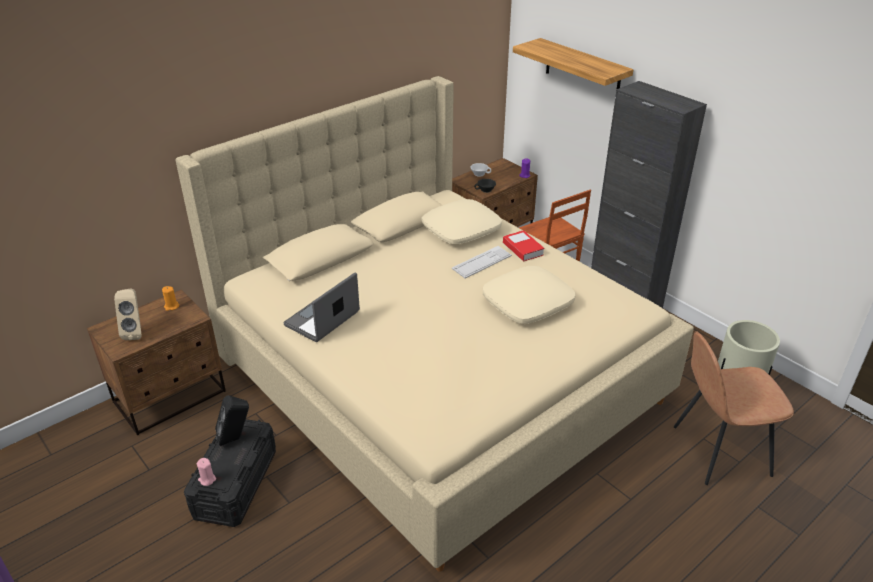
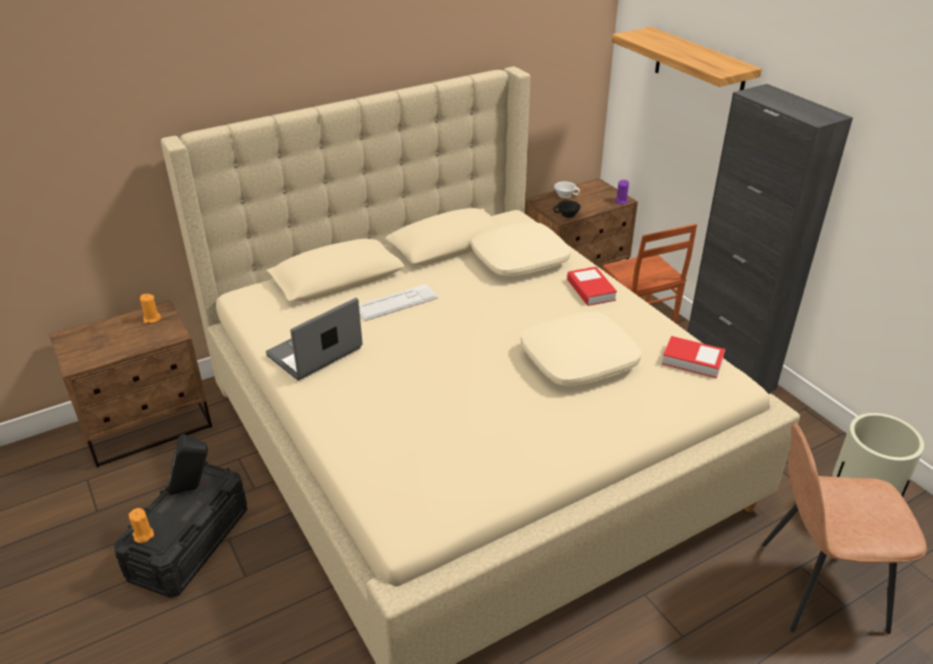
camera: 10 degrees right, 0 degrees up
(136, 332) = (101, 345): beige speaker -> none
(207, 479) = (143, 535): pink candle -> orange candle
(482, 262) = (534, 302): keyboard -> keyboard (396, 303)
(611, 295) = (692, 361): none -> book

